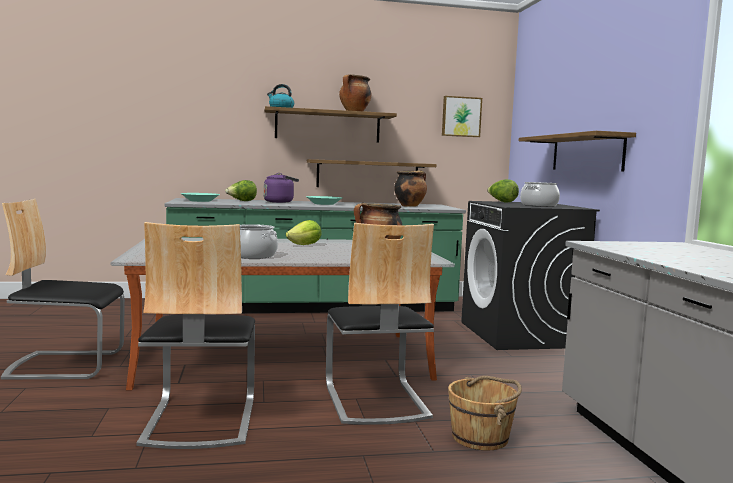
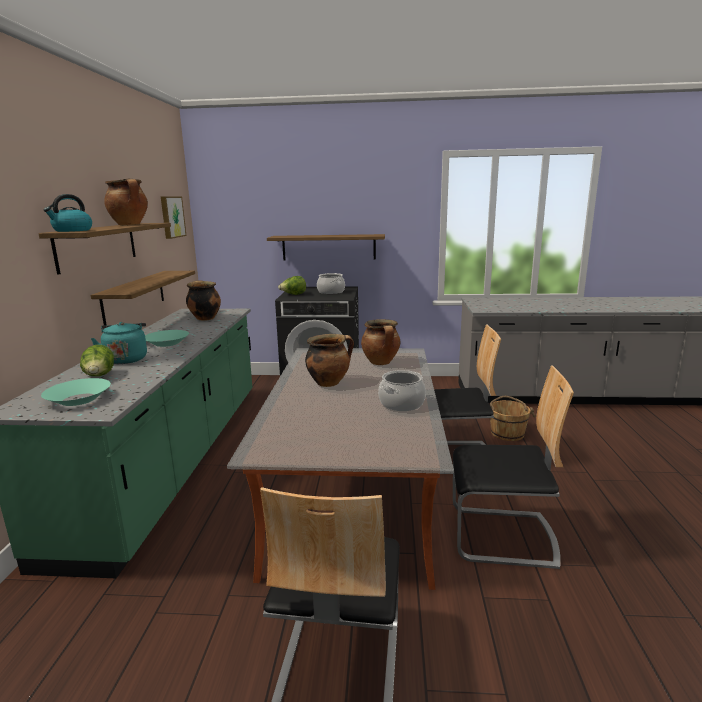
camera: 75 degrees left, 10 degrees up
(280, 202) = (126, 359): purple kettle -> turquoise kettle
(305, 245) = (329, 383): lettuce -> cooking pot

